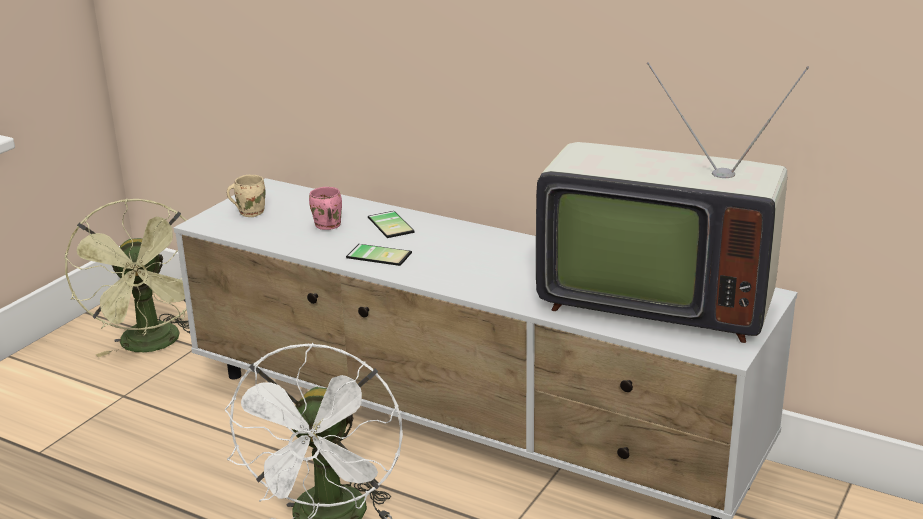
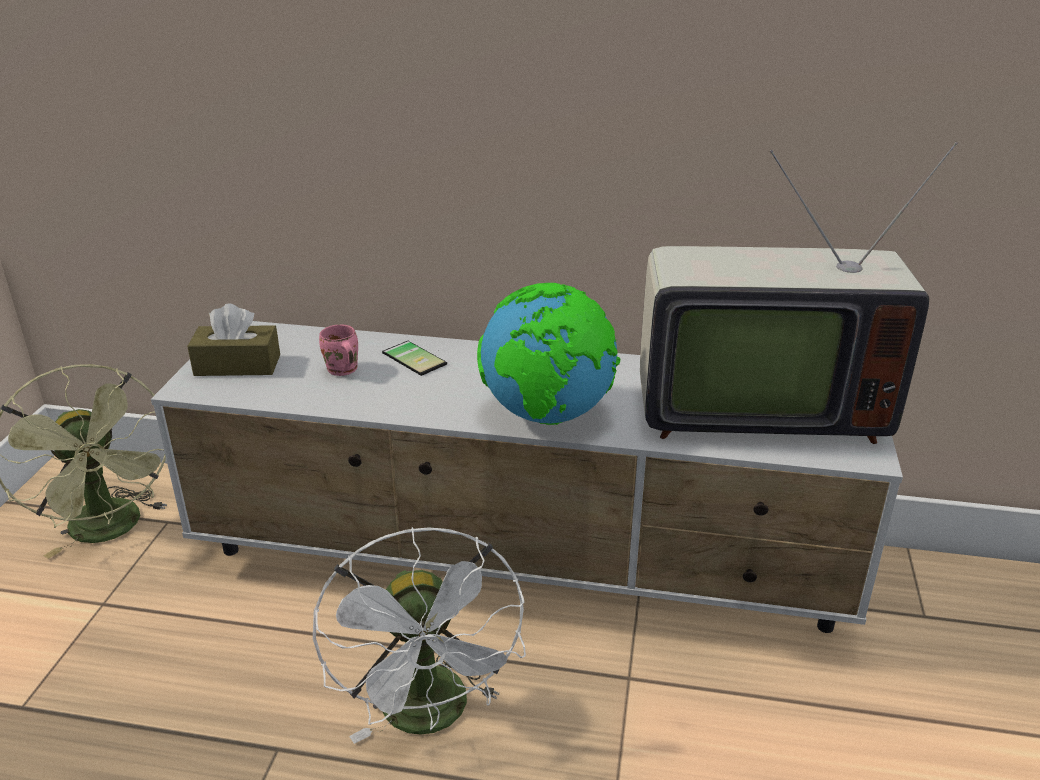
camera: 20 degrees left, 5 degrees up
(250, 212) = (237, 365): beige mug -> brown tissue box
(380, 254) = (426, 397): phone -> none
(468, 281) = (548, 416): none -> globe

